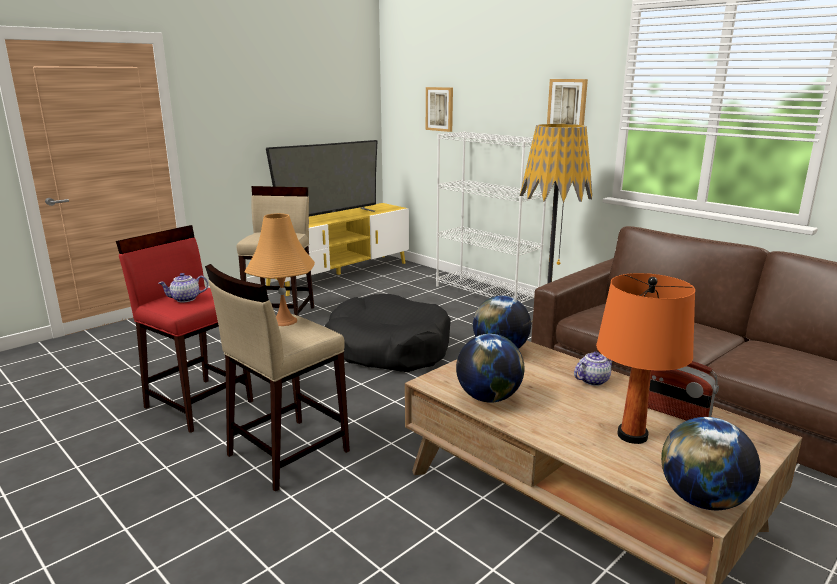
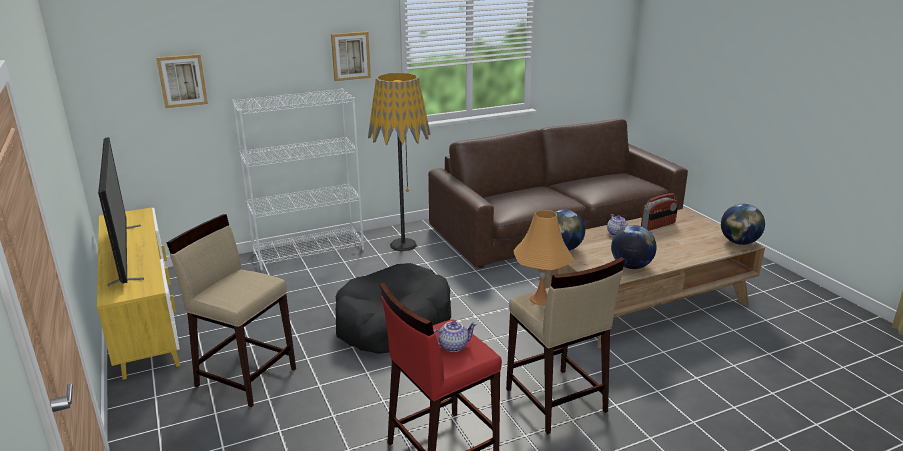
camera: 70 degrees left, 5 degrees up
(185, 299) = (453, 346): teapot -> teapot turned 105 degrees counterclockwise
(632, 435) = (681, 240): orange table lamp -> none

